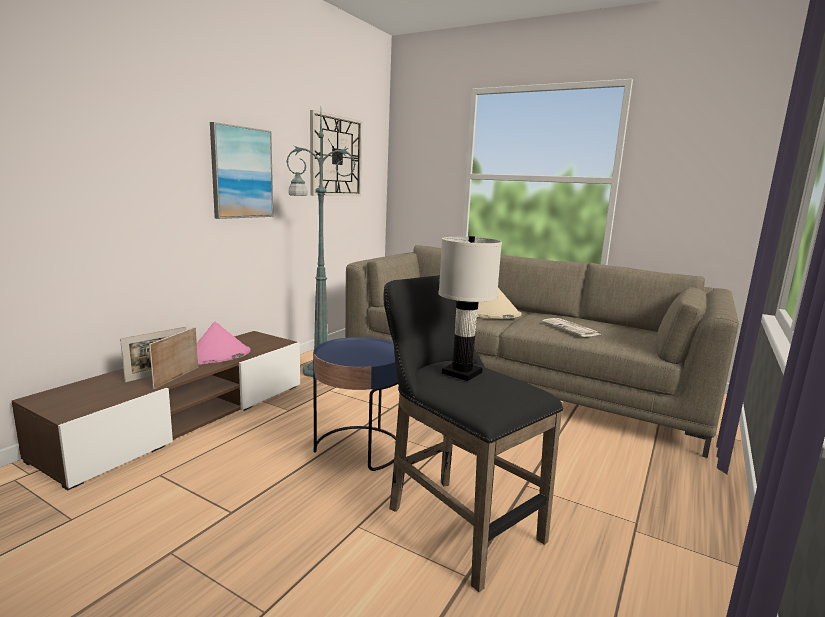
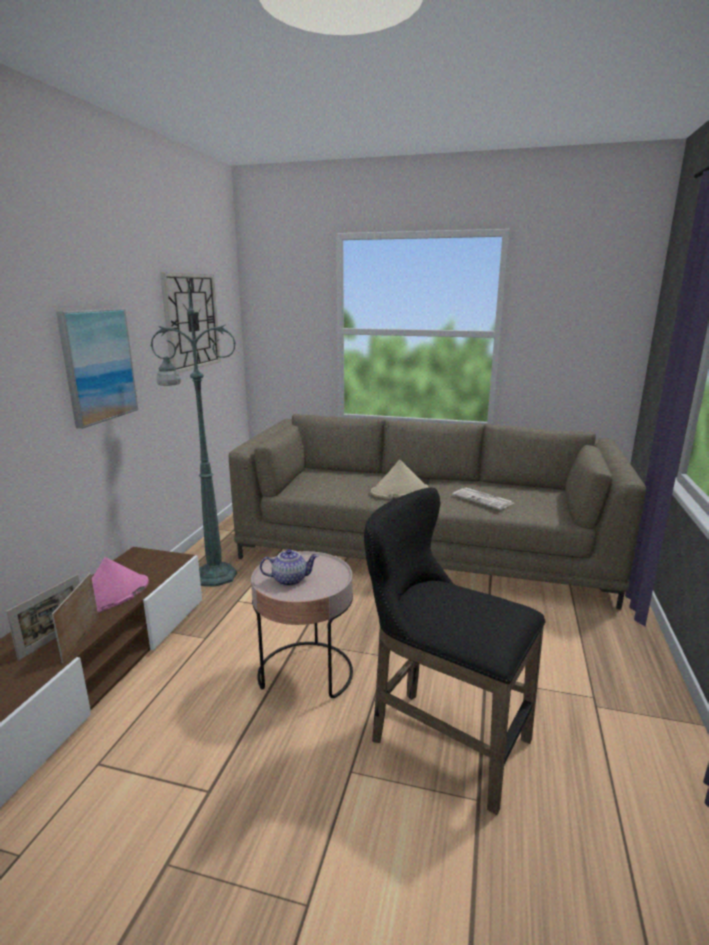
camera: 15 degrees left, 5 degrees up
(348, 353) = (290, 579): none -> teapot
(358, 448) = (306, 672): blue side table -> pink side table
(461, 373) = (446, 602): white table lamp -> none

